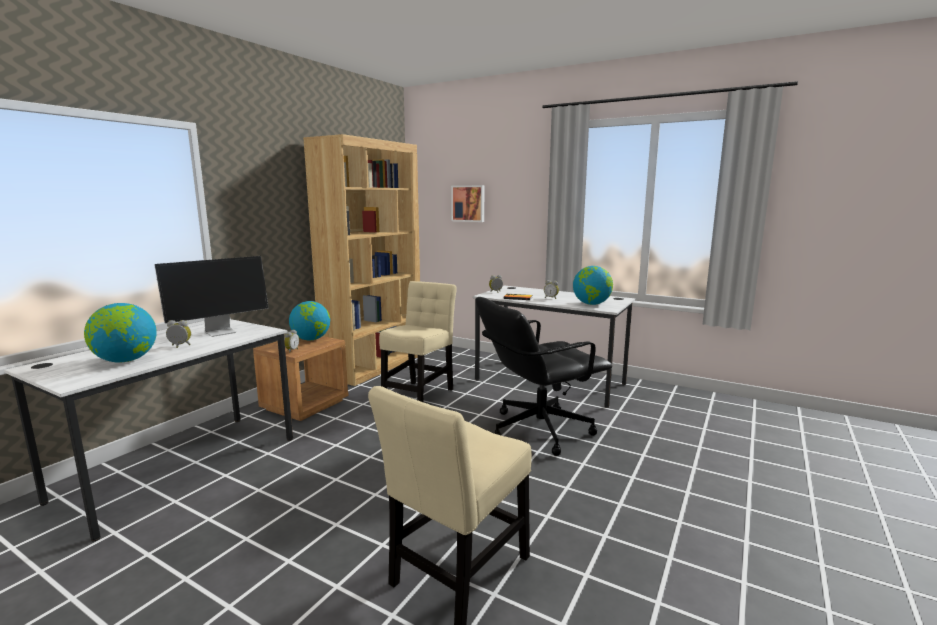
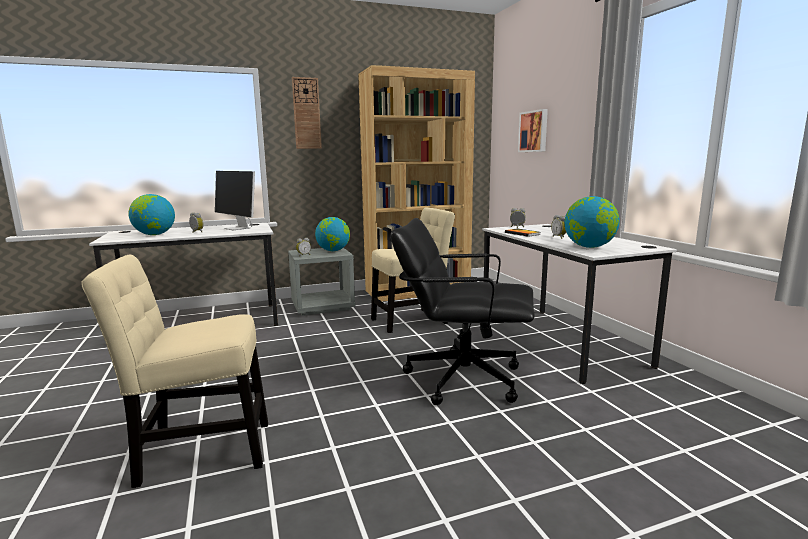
camera: 40 degrees right, 0 degrees up
(221, 332) = (238, 228): monitor -> monitor turned 45 degrees clockwise
(252, 181) = (306, 113): none -> wall clock
(305, 405) = (323, 306): brown nightstand -> grey nightstand

